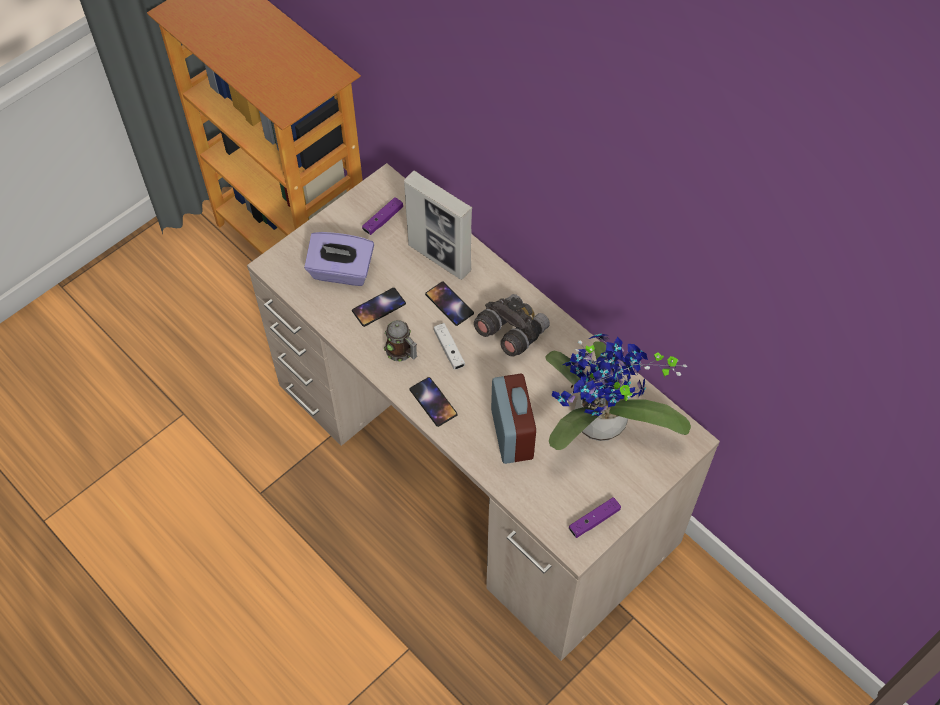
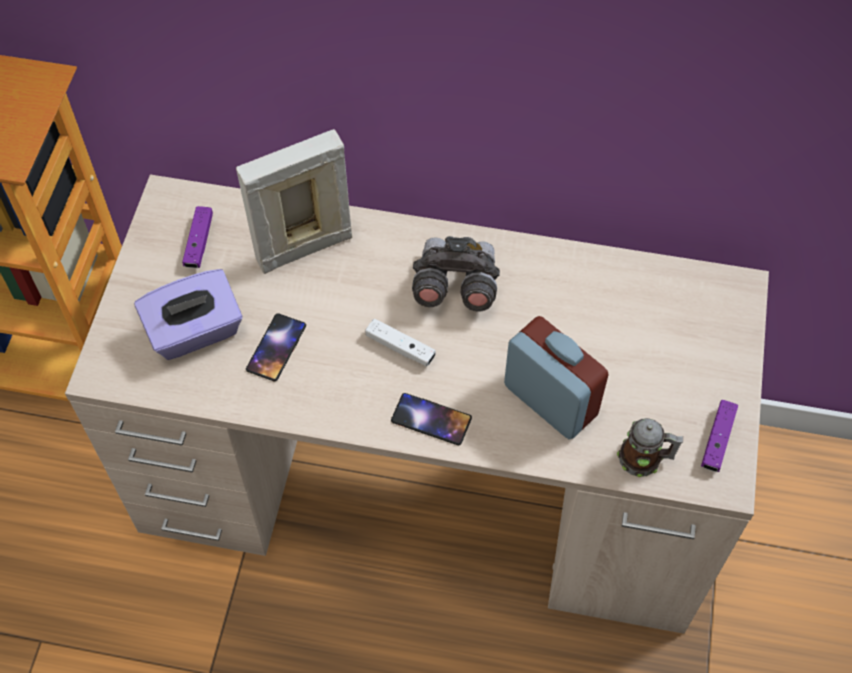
camera: 35 degrees left, 0 degrees up
(402, 352) = (347, 383): mug -> mug (645, 459)
(439, 258) = (303, 249): picture frame -> picture frame turned 150 degrees clockwise
(449, 304) = (357, 294): phone -> none
(598, 427) = (636, 334): potted plant -> none

